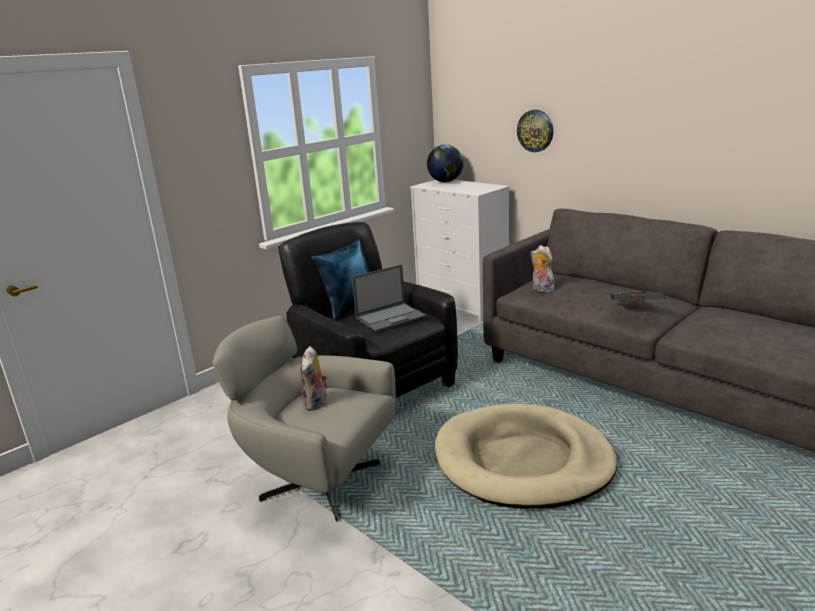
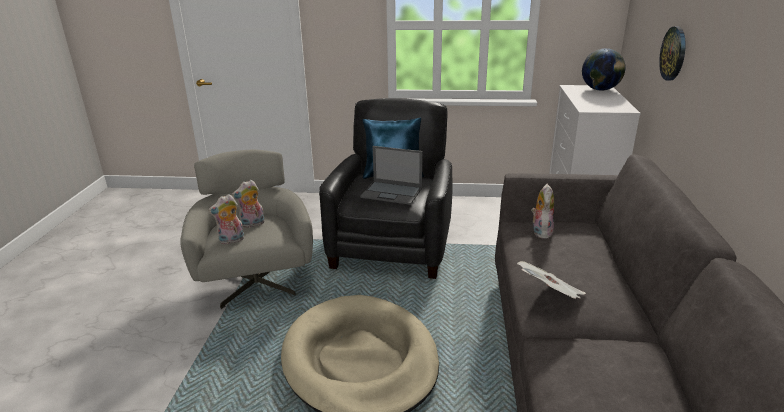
camera: 50 degrees right, 5 degrees up
(333, 424) = (231, 240): none -> plush toy

